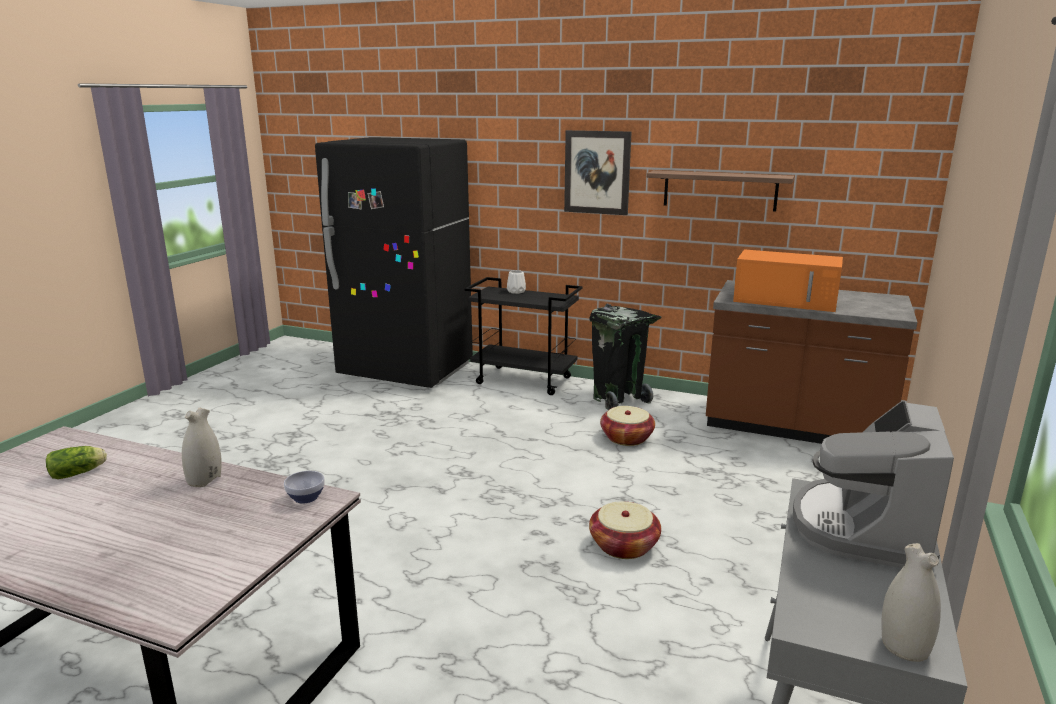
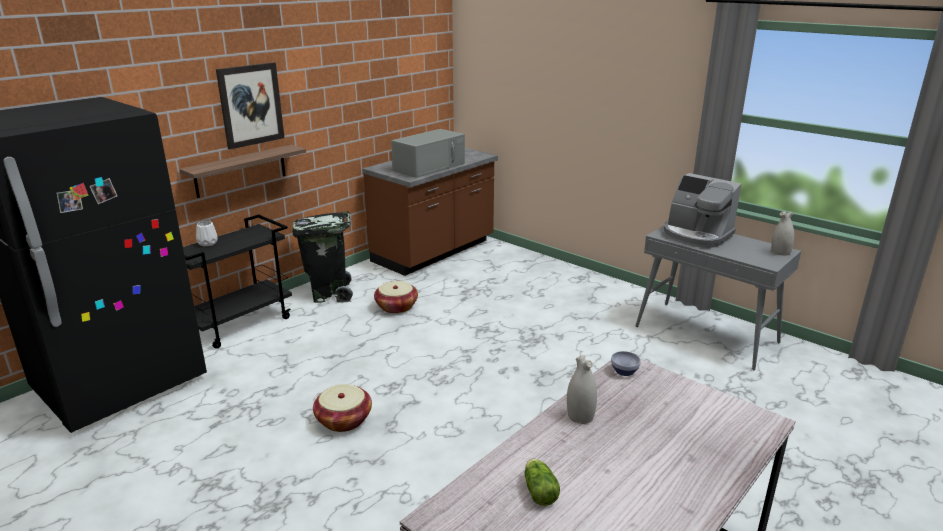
camera: 70 degrees left, 5 degrees up
(624, 545) = (535, 343): basket -> basket (344, 420)
(720, 190) = (344, 100): shelf -> shelf (241, 171)
(787, 300) = (429, 167): orange microwave -> grey microwave

